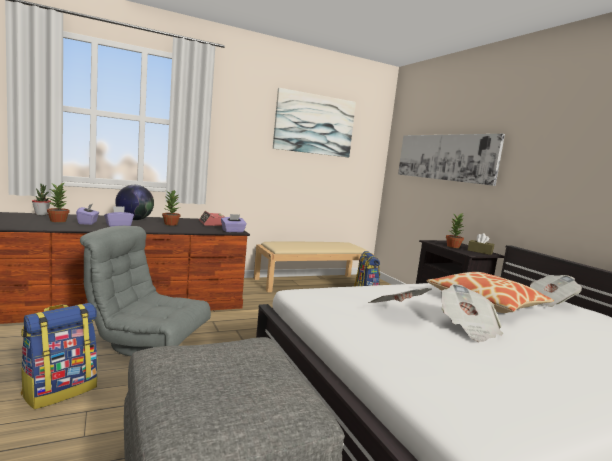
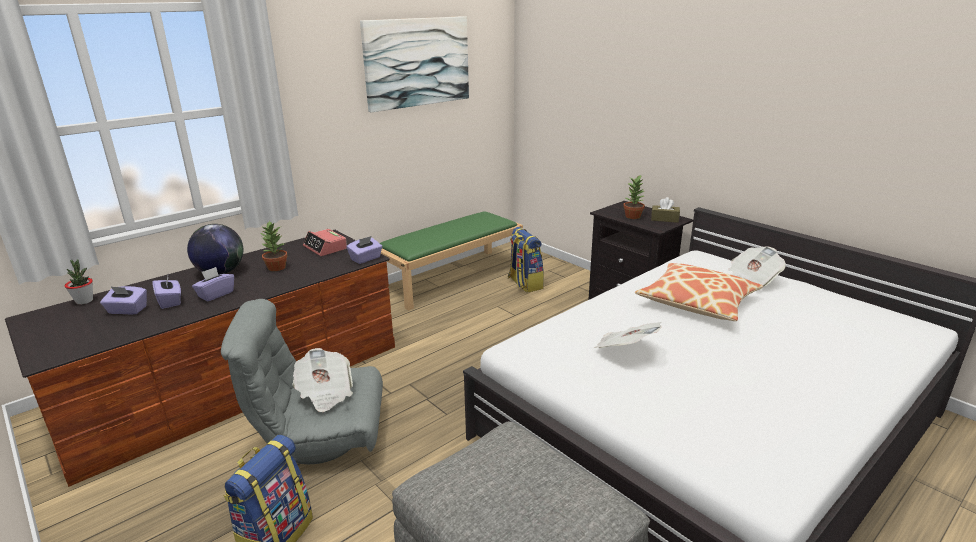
camera: 15 degrees left, 15 degrees up
(58, 221) = (127, 310): potted plant -> purple tissue box
(312, 283) = (452, 277): beige bench -> green bench
(444, 157) = (601, 91): picture -> none
(468, 328) = (700, 353): newspaper -> newspaper (325, 393)

